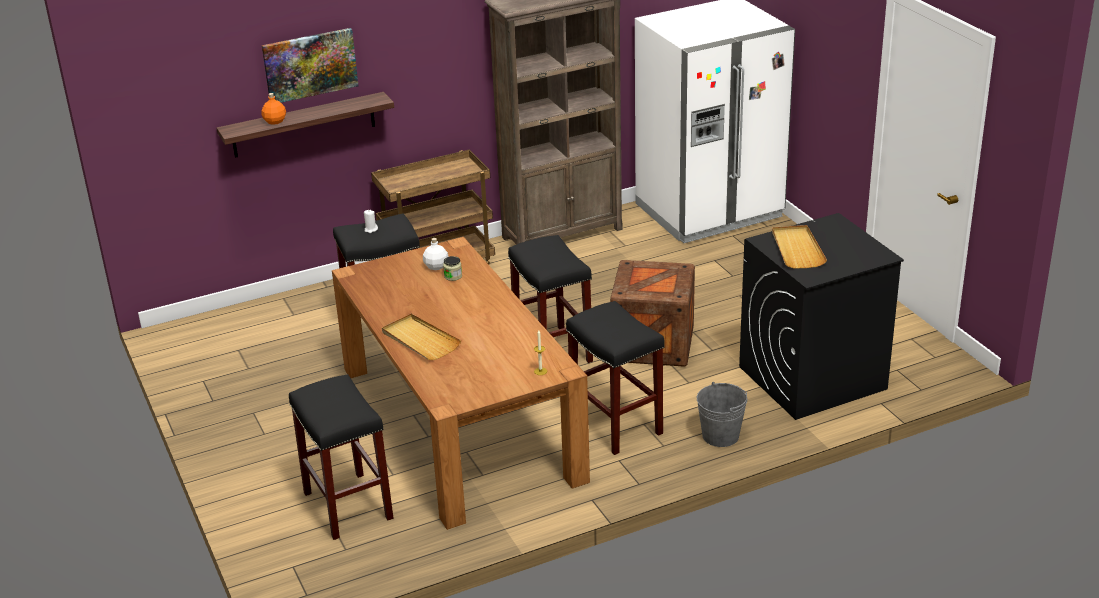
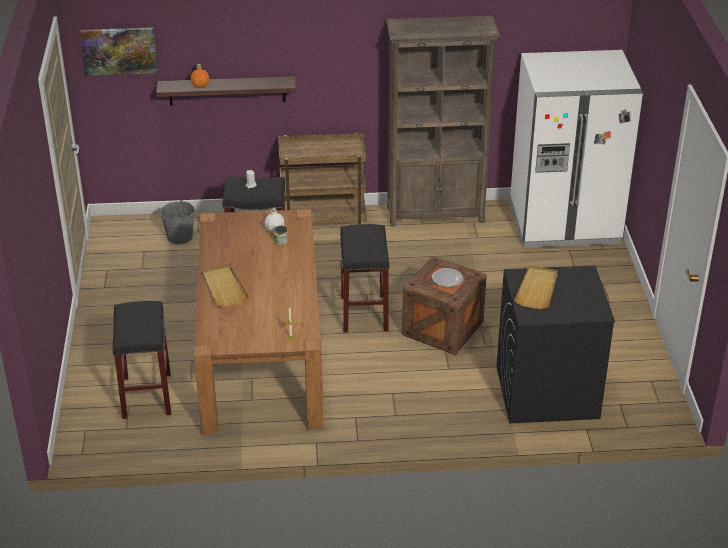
camera: 20 degrees right, 5 degrees up
(310, 65) = (235, 47): picture -> picture (119, 50)
(617, 425) = (372, 389): black stool -> none
(655, 278) = (447, 279): none -> plate
(720, 436) = (443, 420): grey bucket -> grey bucket (180, 237)

